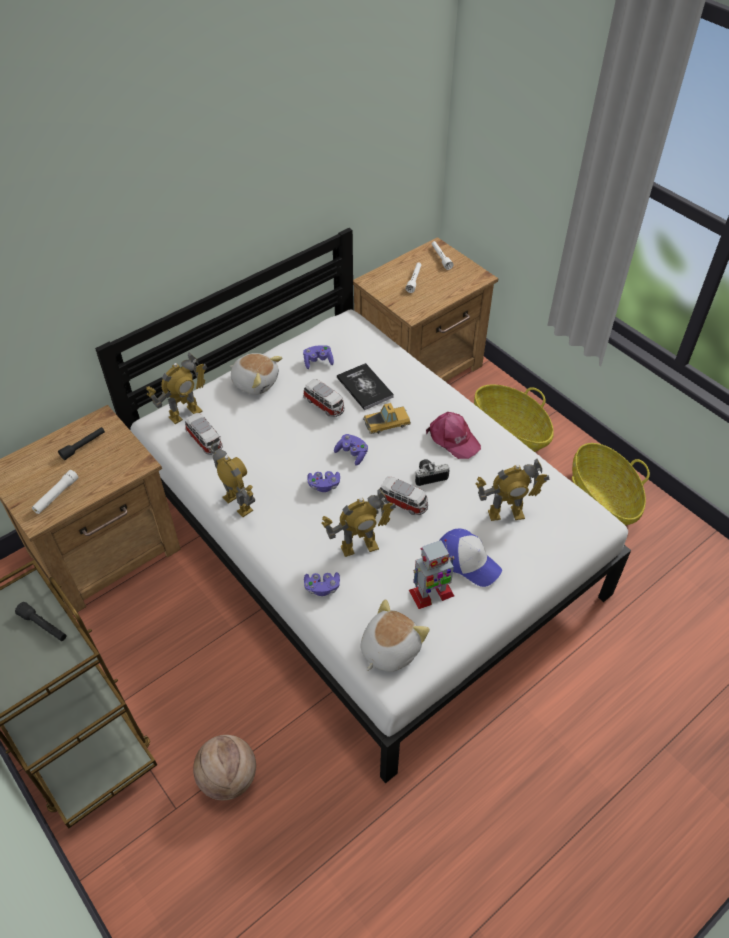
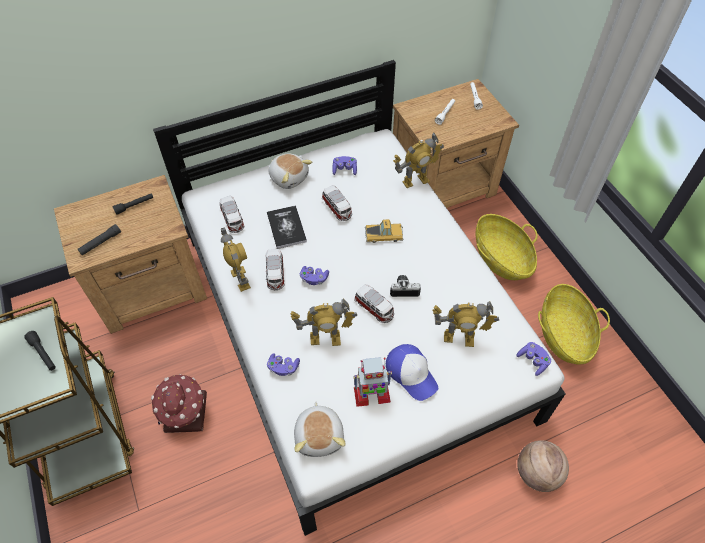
camera: 15 degrees right, 5 degrees up
(56, 495) = (100, 243): white flashlight -> black flashlight
(185, 413) = (225, 193): toy robot -> toy robot (415, 181)
(197, 685) = (185, 413): none -> toy house
(228, 778) = (185, 496): basketball -> basketball (537, 473)
(277, 490) = (275, 274): none -> toy car
(352, 454) = (346, 256): purple game controller -> purple game controller (533, 361)
(364, 387) = (375, 200): book -> book (286, 227)
(388, 649) = (320, 435): plush toy -> plush toy turned 120 degrees clockwise
(453, 439) = (435, 261): pink cap -> none

